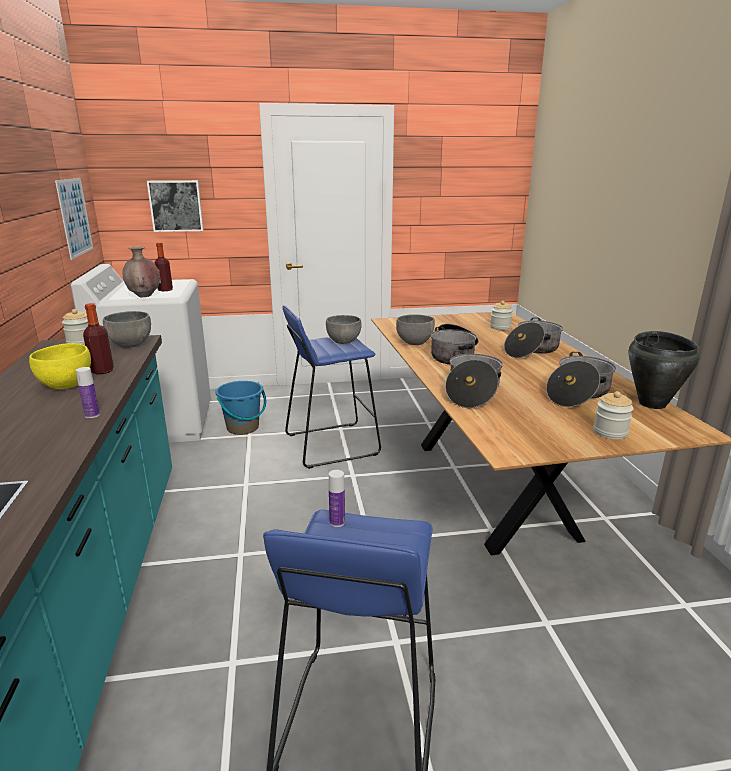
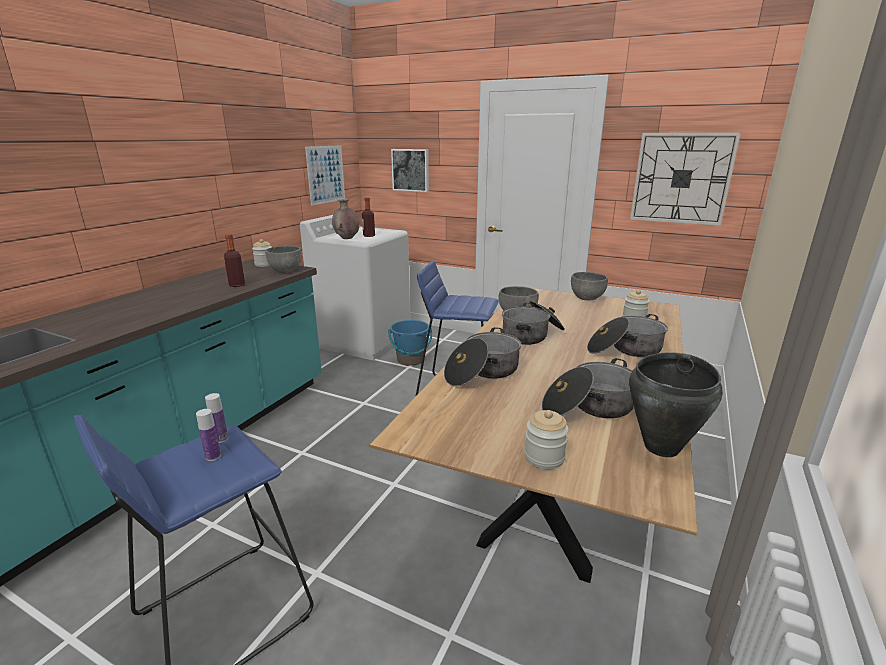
camera: 35 degrees right, 0 degrees up
(66, 385) = (203, 289): yellow bowl -> none
(92, 415) = (175, 311): bottle -> bottle (213, 456)
(343, 342) = (475, 302): grey bowl -> grey bowl (586, 298)
(464, 202) = (681, 178): none -> wall clock

